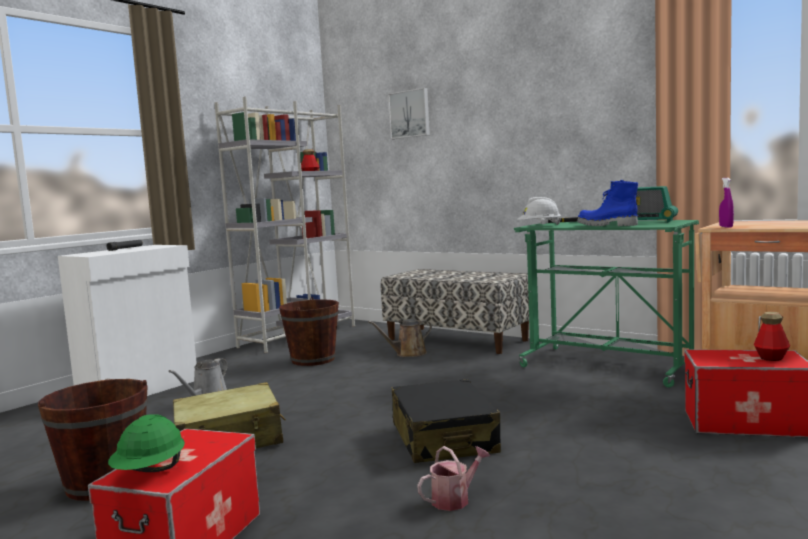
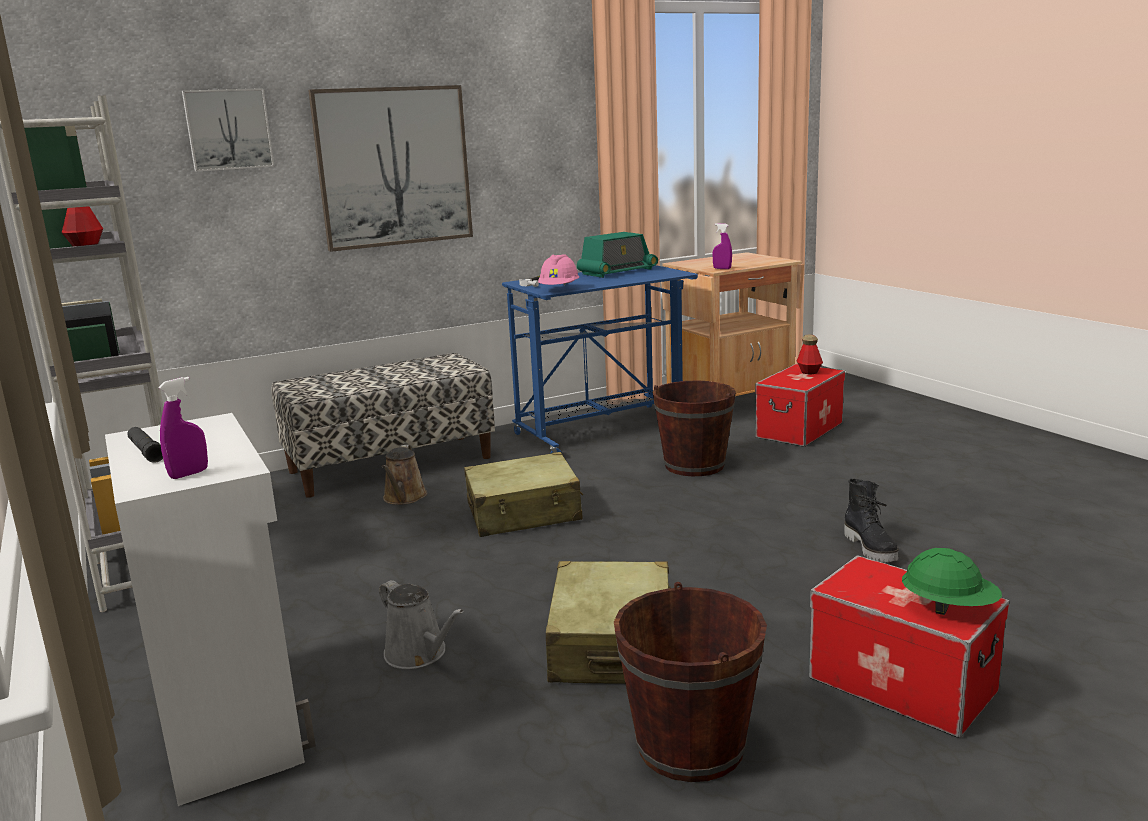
camera: 65 degrees left, 10 degrees up
(90, 254) = (189, 474): none -> purple spray bottle
(313, 360) = (316, 557): brown bucket -> brown bucket (694, 465)
(413, 381) = (524, 513): none -> beige suitcase
(444, 438) = (729, 529): black suitcase -> none
(455, 499) = (871, 548): watering can -> black boot
(498, 133) = (394, 167): none -> picture
(539, 226) = (559, 289): white hard hat -> pink hard hat
(606, 225) = (627, 280): blue boot -> none
(607, 365) = (605, 430): green desk -> blue desk

